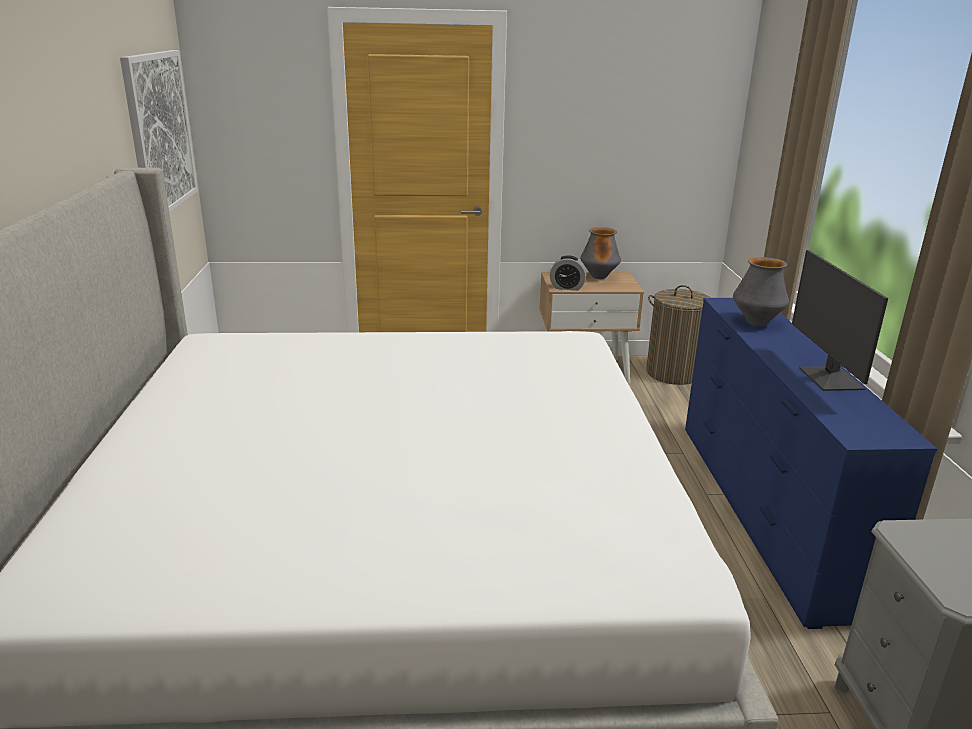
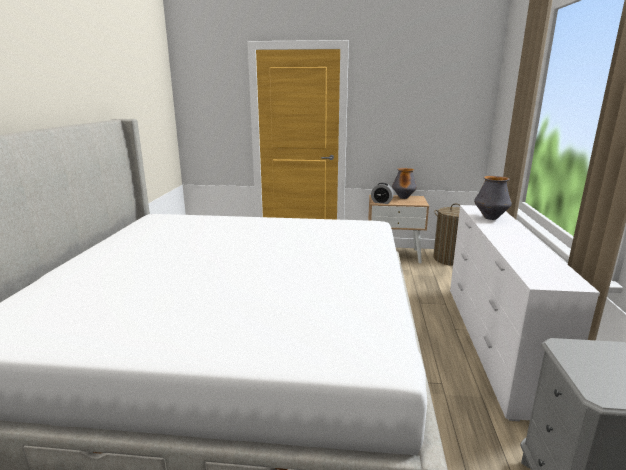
camera: 10 degrees right, 5 degrees down
(160, 132) = (150, 107): picture -> none
(764, 511) = (493, 342): blue dresser -> white dresser
(829, 379) = (530, 249): monitor -> none

